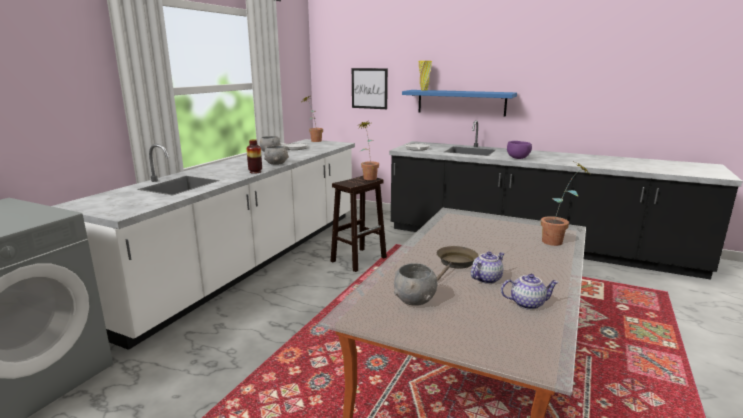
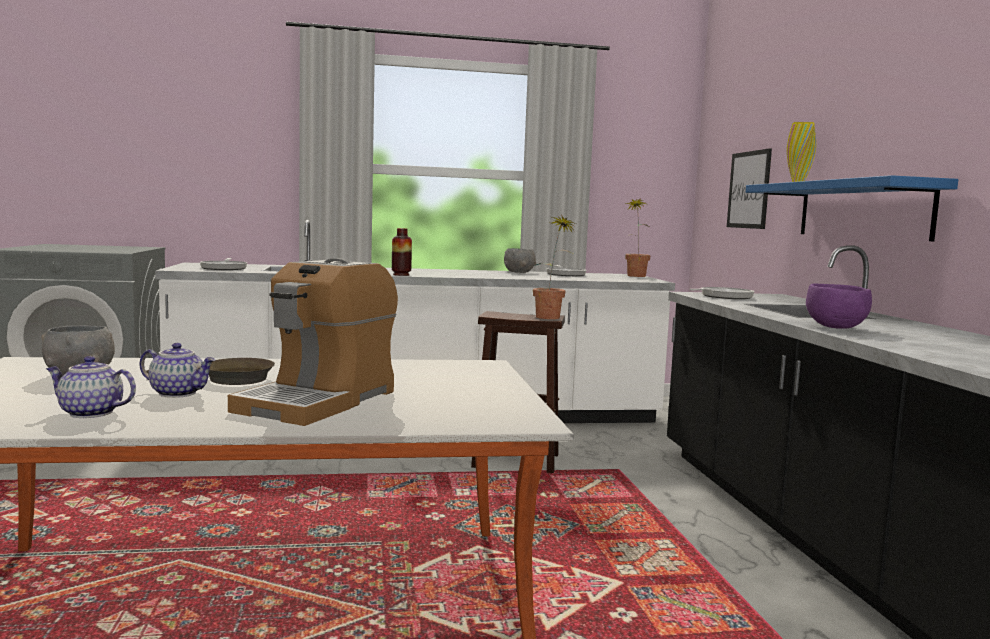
camera: 55 degrees right, 10 degrees down
(135, 201) = (224, 268): none -> frying pan
(276, 164) = (459, 276): grey bowl -> none
(518, 253) = (319, 401): none -> coffee machine
(527, 303) = (89, 413): teapot -> teapot turned 135 degrees clockwise
(558, 242) = (422, 418): potted plant -> none

